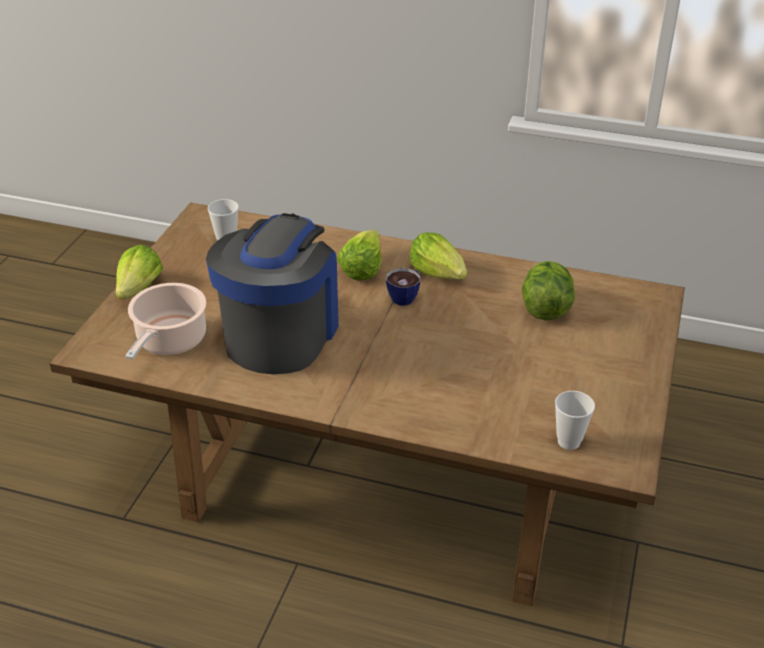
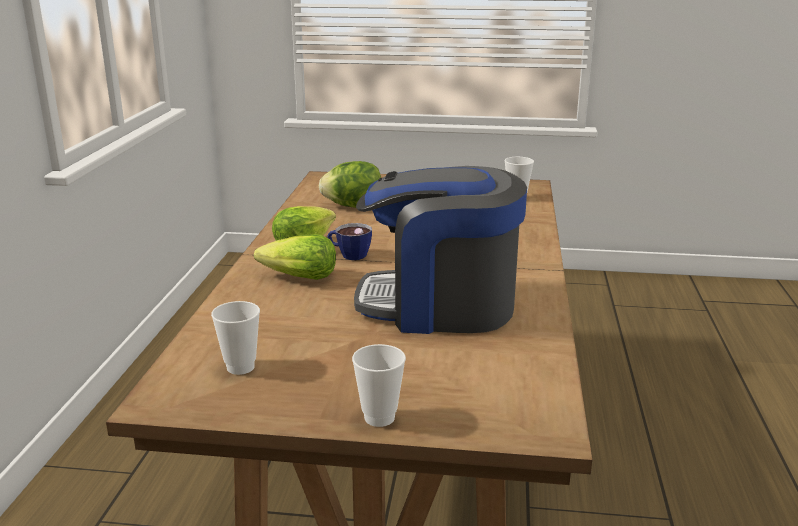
camera: 100 degrees left, 15 degrees down
(139, 289) = (379, 418): lettuce -> cup
(170, 341) = (489, 370): cooking pot -> none

